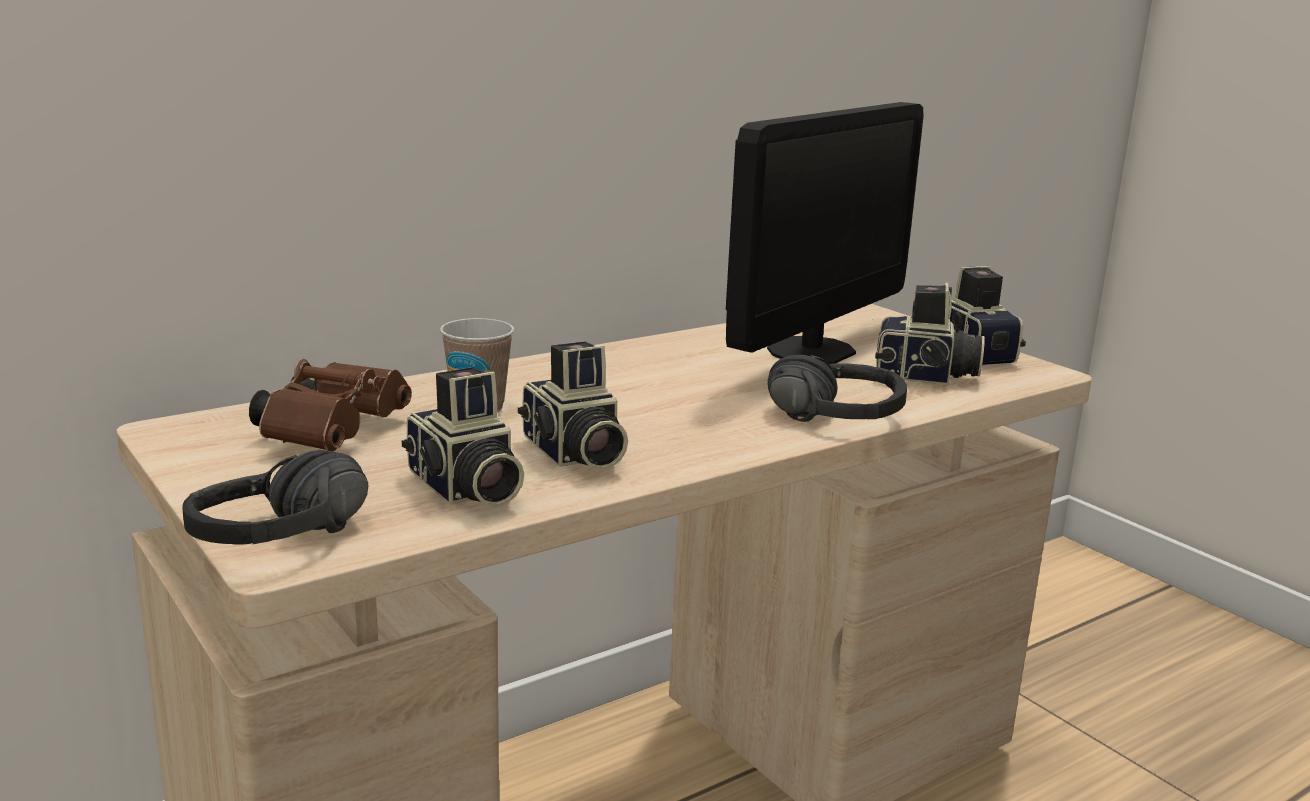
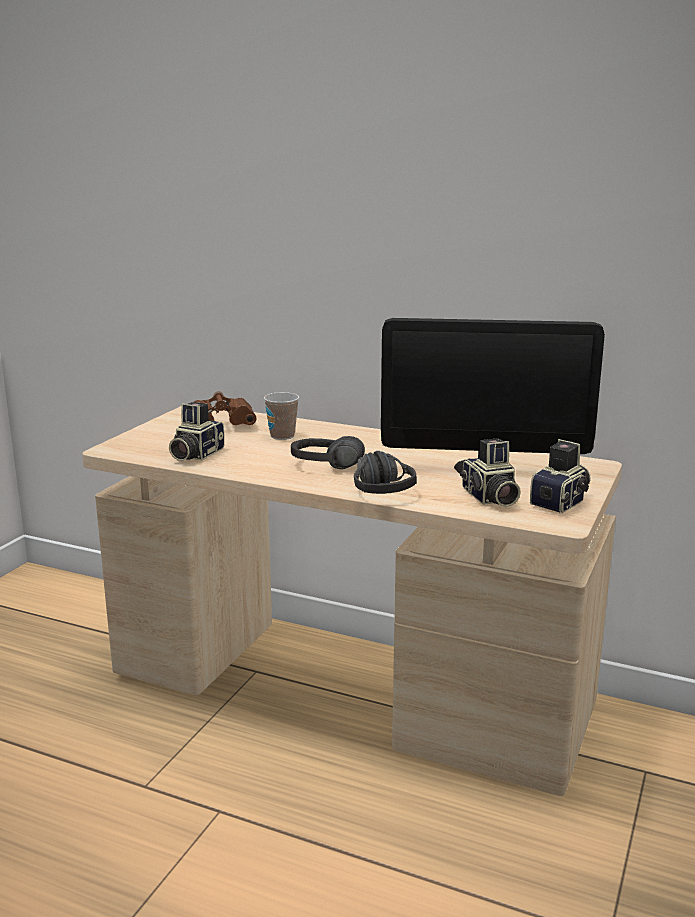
camera: 60 degrees right, 0 degrees up
(297, 546) = (120, 448): black headphones -> black headphones (325, 469)
(573, 454) = (254, 460): camera -> none

